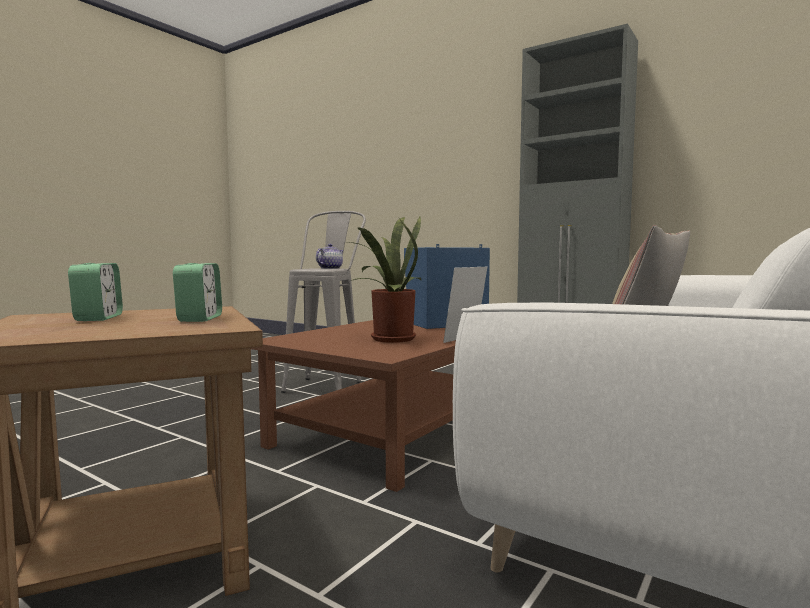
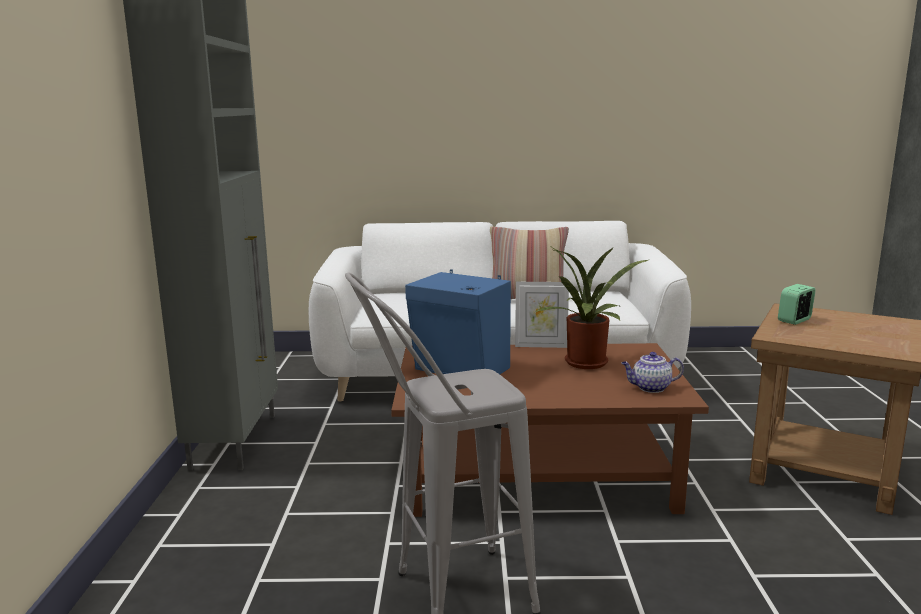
camera: 125 degrees left, 10 degrees up
(98, 318) = (858, 337): alarm clock -> none
(330, 268) = (449, 383): teapot -> teapot (650, 388)

